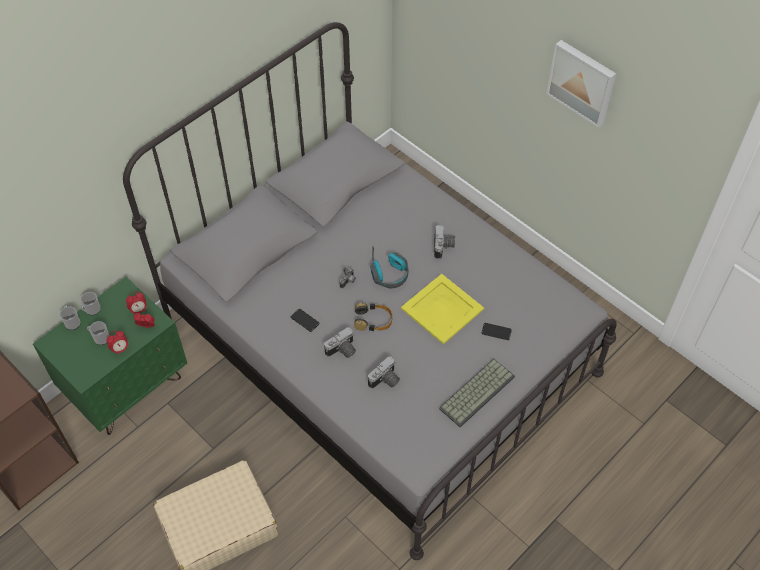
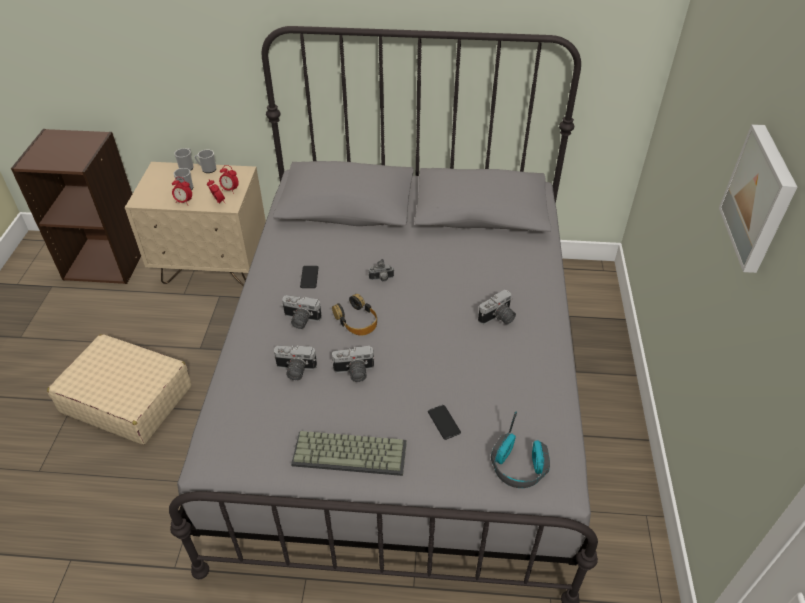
camera: 50 degrees right, 10 degrees down
(127, 388) = (213, 267): green nightstand -> beige nightstand
(390, 275) = (421, 301): headphones -> headphones (519, 466)
(417, 350) = (354, 372): none -> camera
(443, 309) = (425, 362): yellow tray -> none

